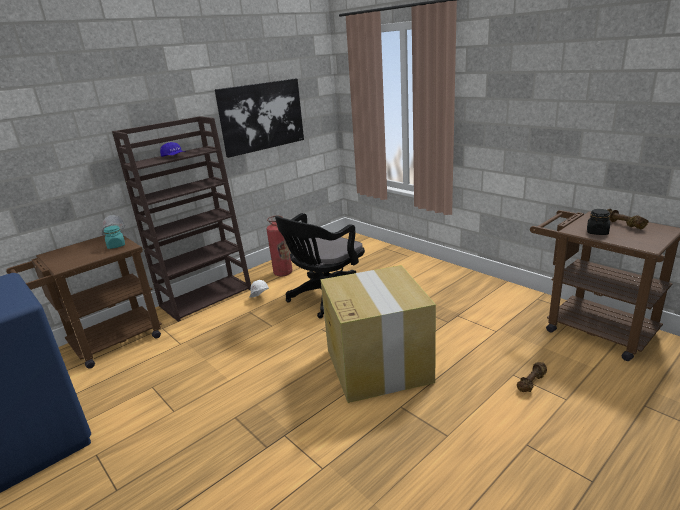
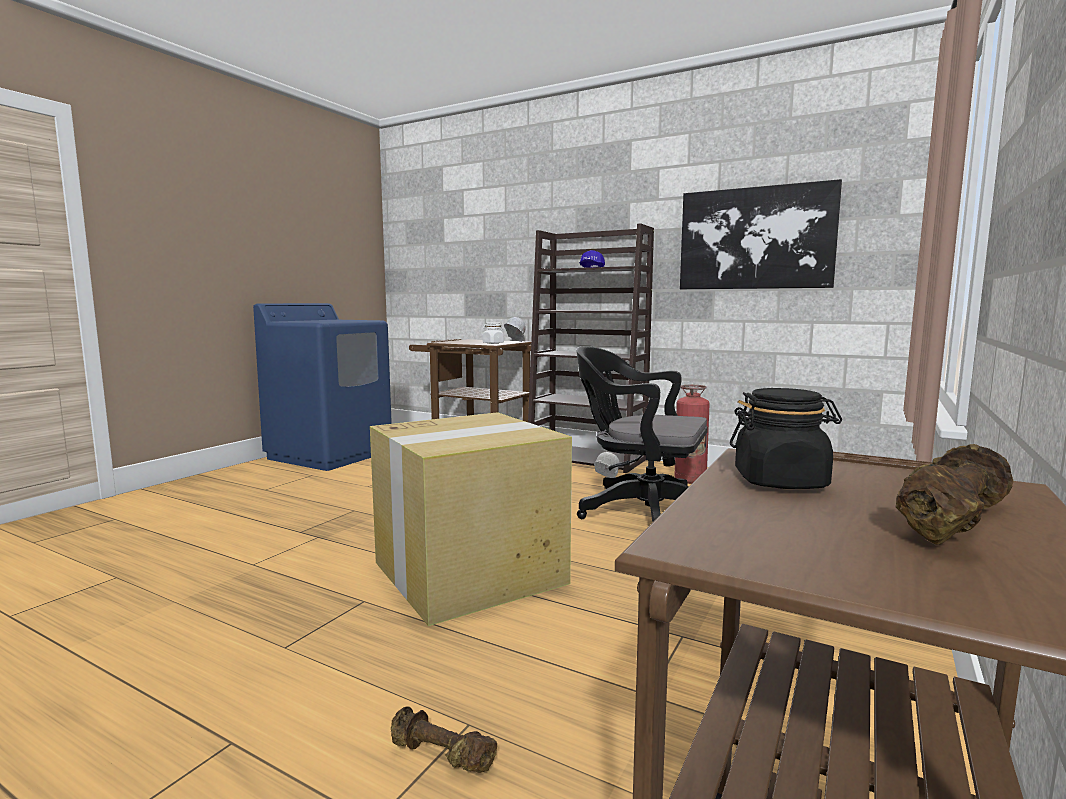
camera: 70 degrees right, 15 degrees down
(116, 246) = (493, 343): turquoise jar -> white jar

